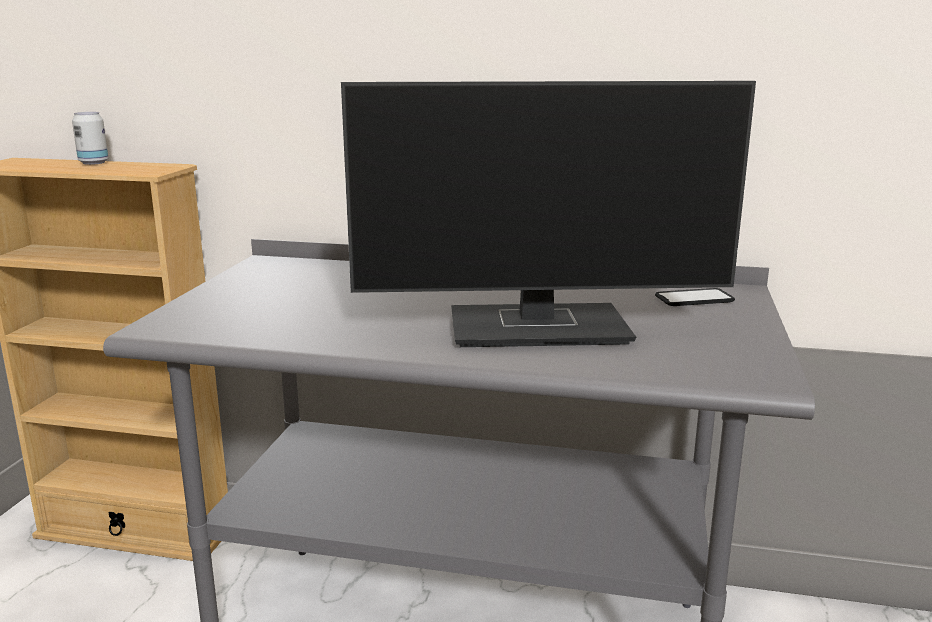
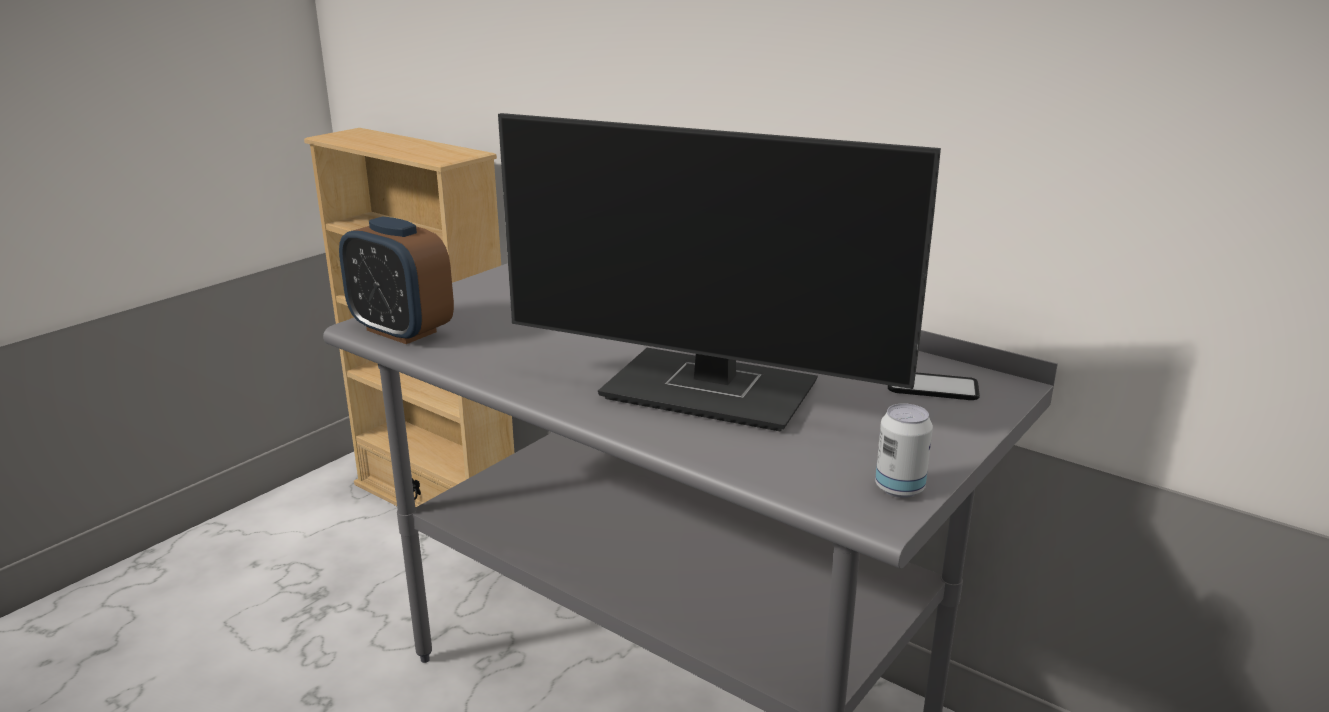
camera: 25 degrees right, 5 degrees up
(93, 163) = (411, 142): can -> can (899, 488)
(194, 329) = (401, 331): none -> alarm clock

